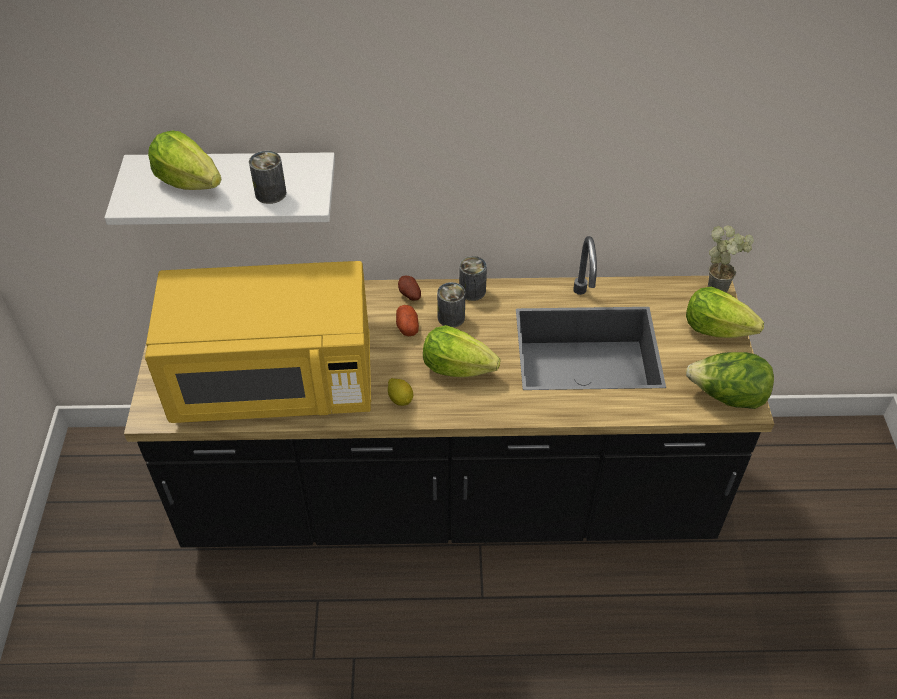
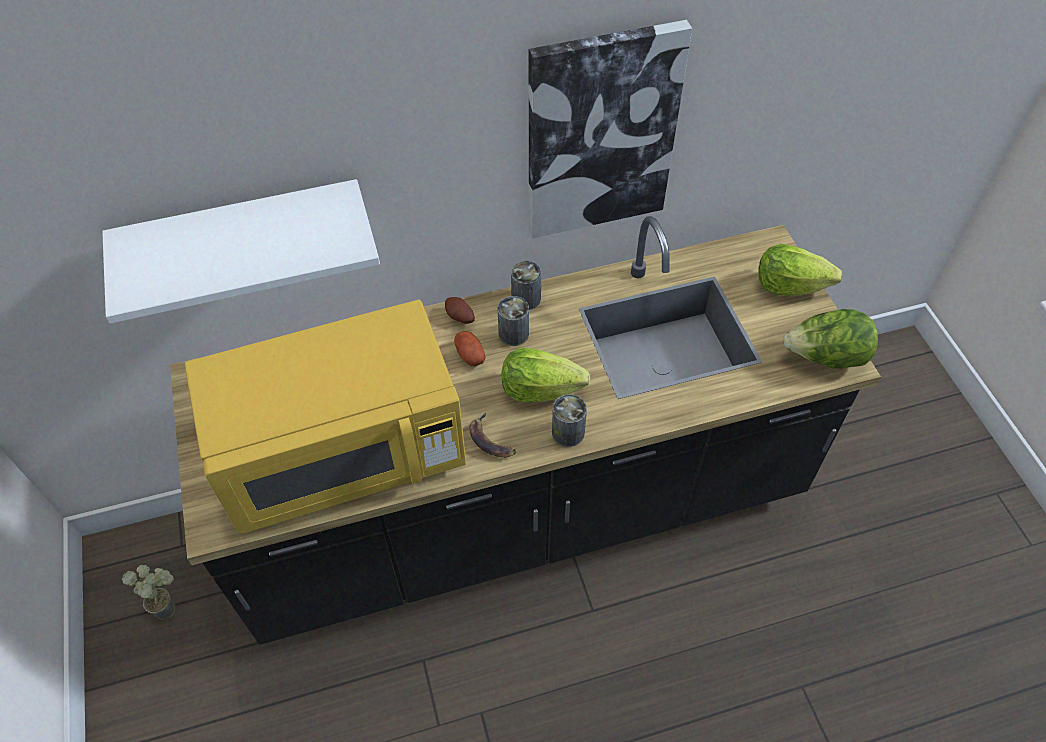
camera: 15 degrees left, 5 degrees up
(189, 181) = (196, 249): lettuce -> none
(270, 193) = (300, 244): can -> can (568, 432)
(400, 399) = (491, 440): lemon -> banana
(552, 153) = (600, 133): none -> picture
(720, 287) = (777, 239): potted plant -> potted plant (169, 605)

